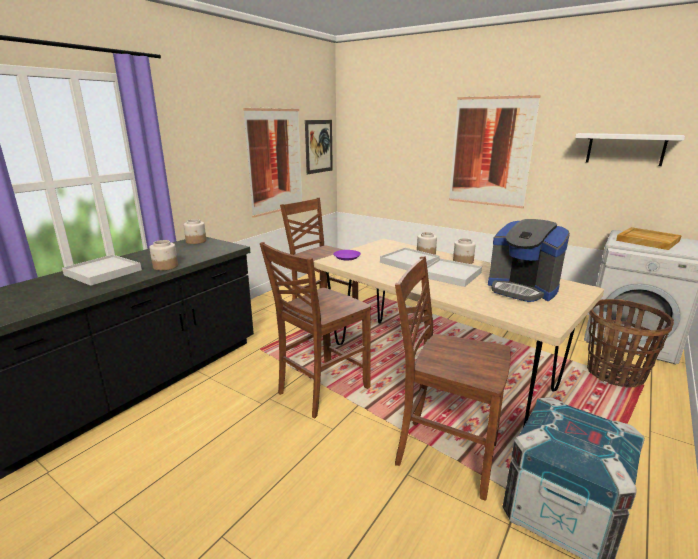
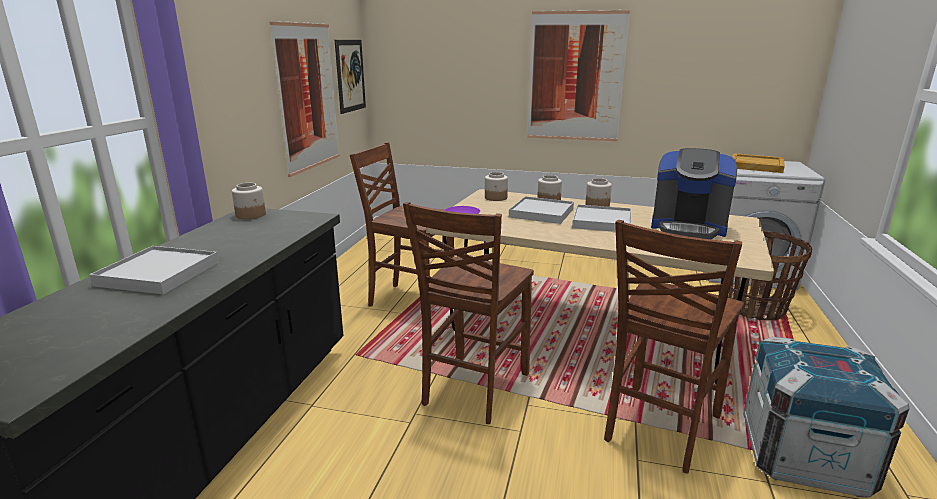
camera: 20 degrees left, 0 degrees up
(165, 266) = (250, 253): jar -> jar (496, 198)
(444, 454) = (659, 428): brown chair -> brown chair turned 60 degrees counterclockwise
(625, 149) = (721, 69): white shelf -> none

